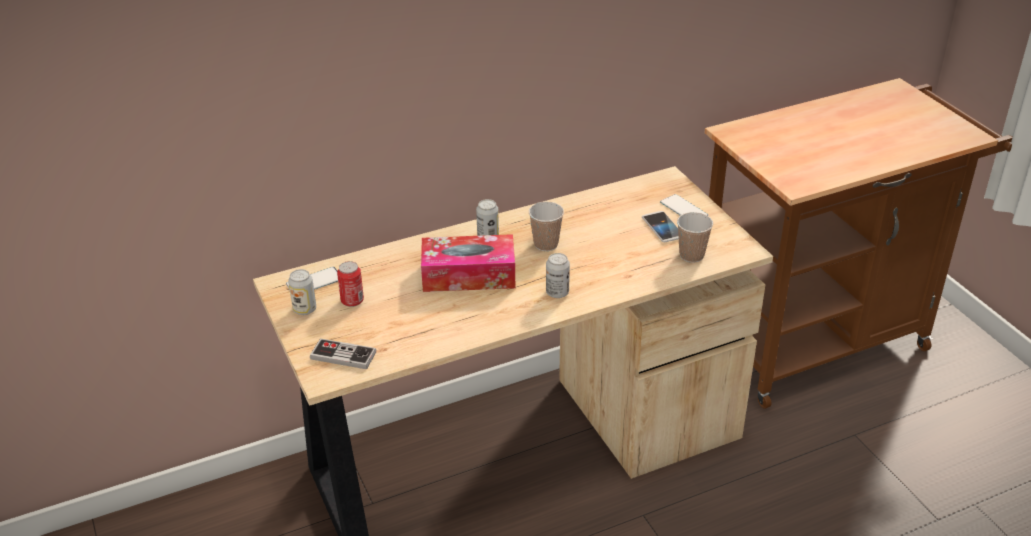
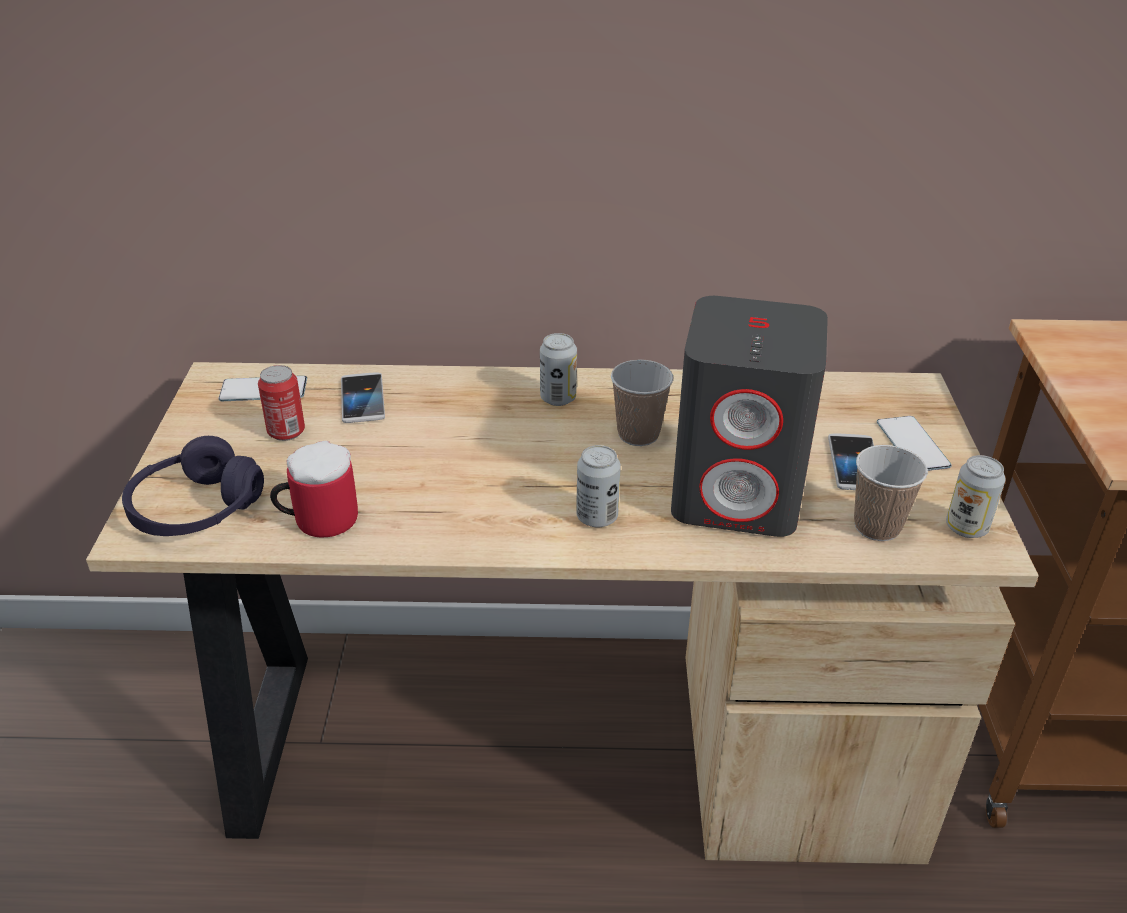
camera: 25 degrees right, 0 degrees up
(304, 309) = (213, 424): can -> can (966, 527)
(343, 355) = (196, 509): game controller -> purple headphones
(379, 270) = (362, 399): none -> phone
(415, 339) = (317, 519): none -> mug
(468, 275) = (482, 445): tissue box -> none
(617, 260) = (738, 494): none -> grey speaker

